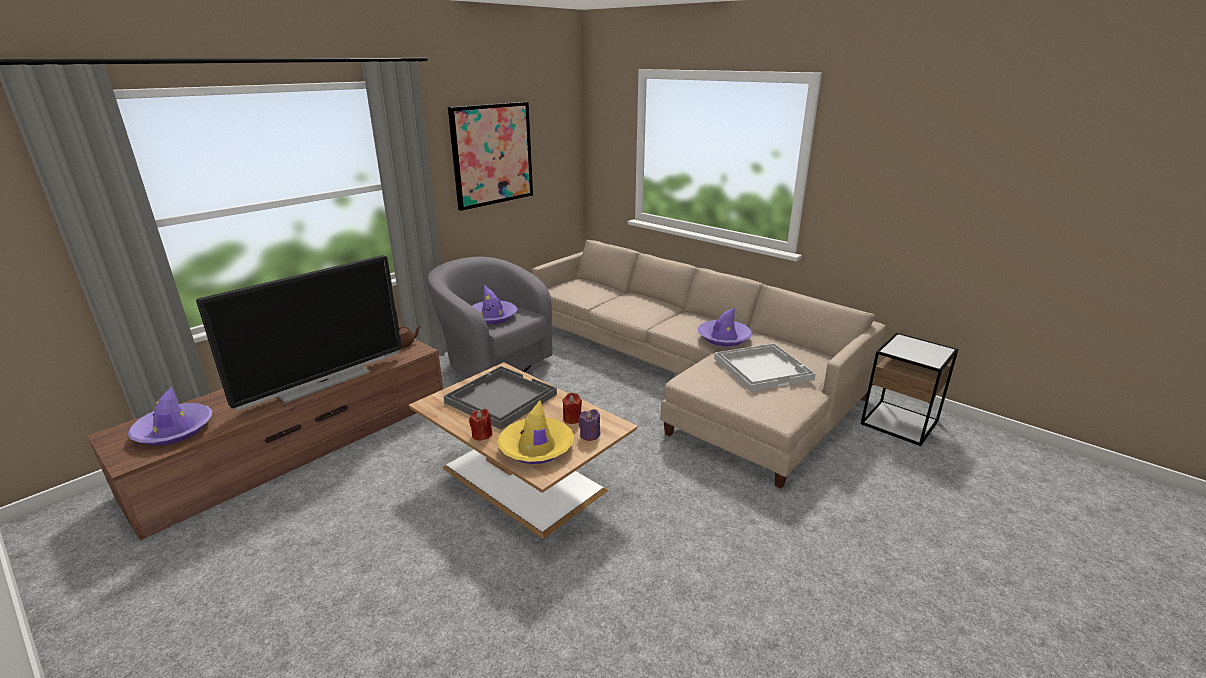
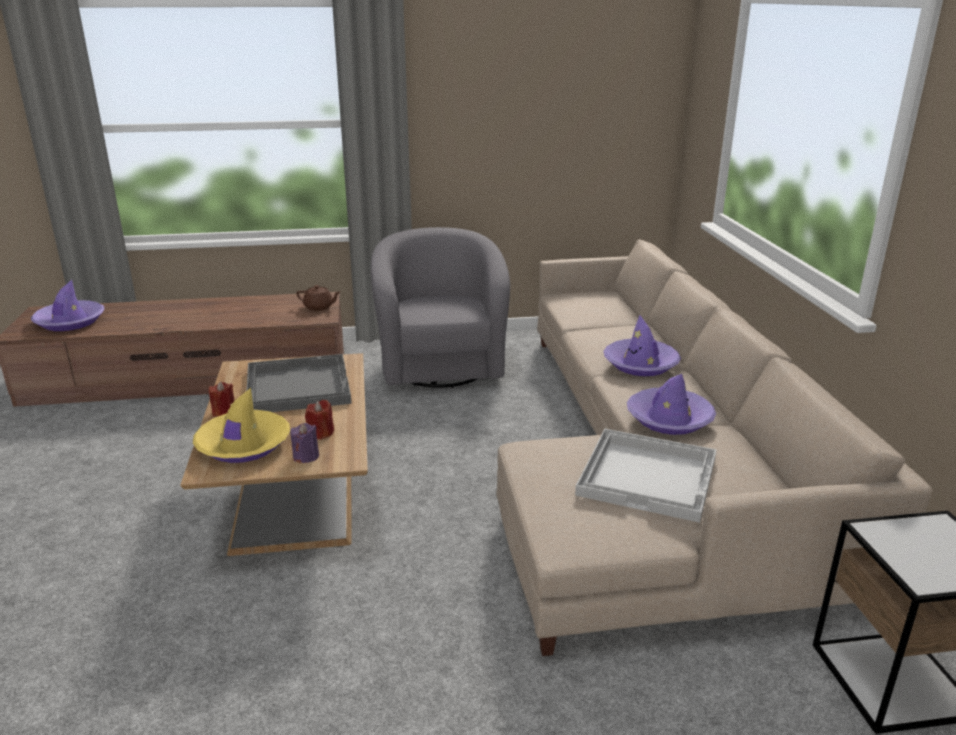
camera: 40 degrees right, 0 degrees up
(323, 382) = (209, 320): television -> none
(492, 154) = (515, 101): picture -> none
(492, 317) = (435, 305): purple hat -> purple hat (641, 364)

